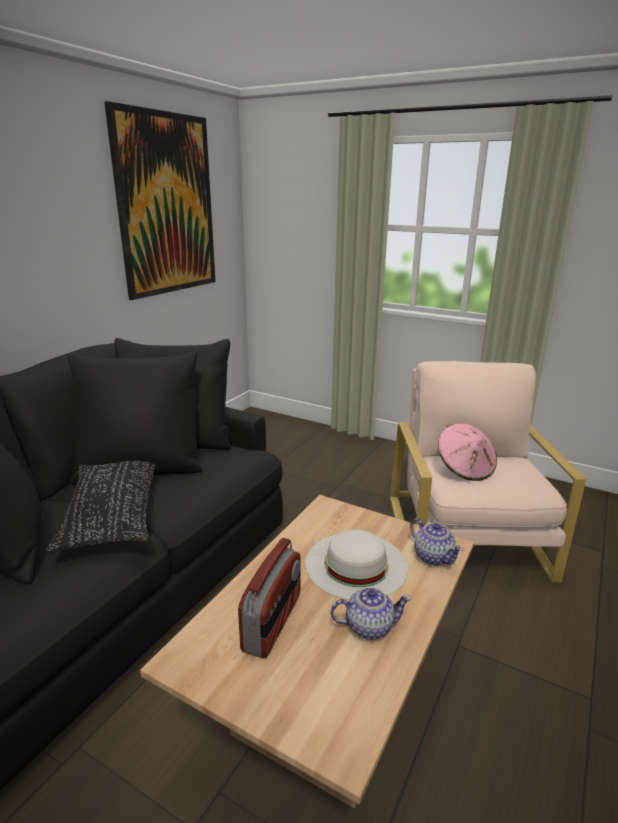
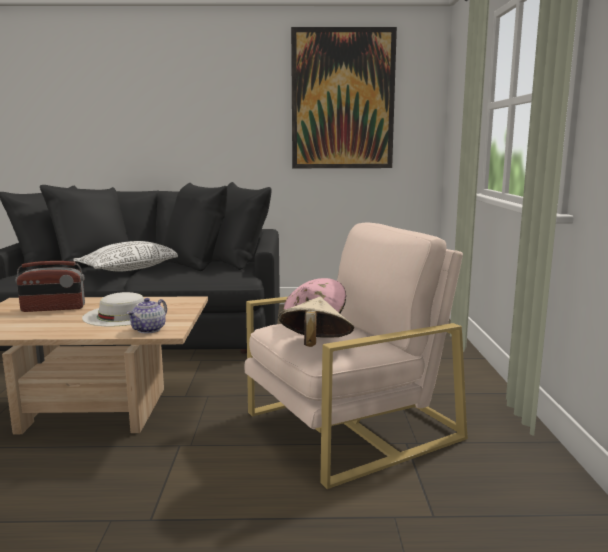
camera: 60 degrees right, 10 degrees down
(112, 516) = (131, 269): black pillow -> white pillow
(368, 627) = (57, 325): teapot -> none
(527, 485) = (315, 346): none -> beige hat

